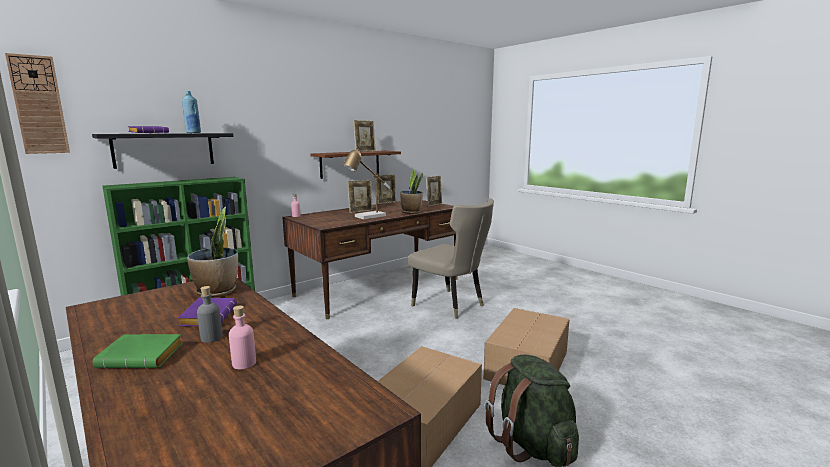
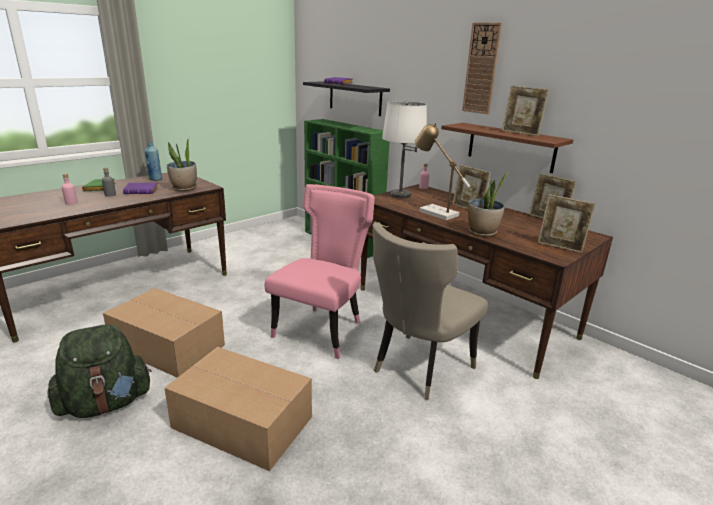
camera: 85 degrees right, 10 degrees up
(39, 105) = (308, 60): wall clock -> wall clock (481, 69)
(193, 133) = (358, 86): blue bottle -> blue bottle (155, 179)
(316, 221) = (400, 195): none -> white table lamp
(397, 336) = (322, 329): none -> pink chair

